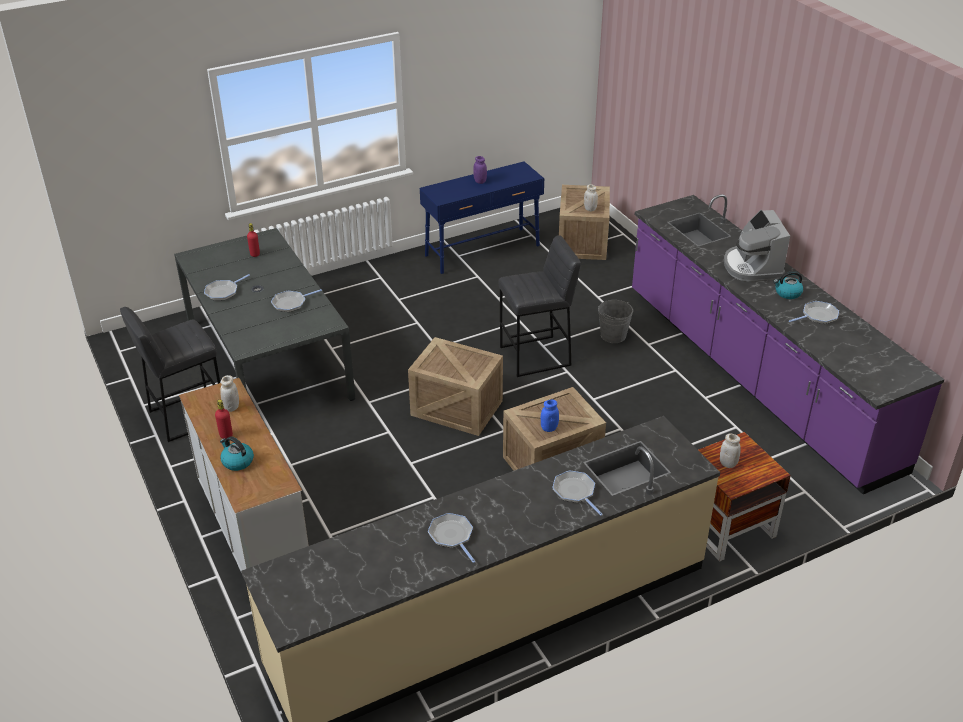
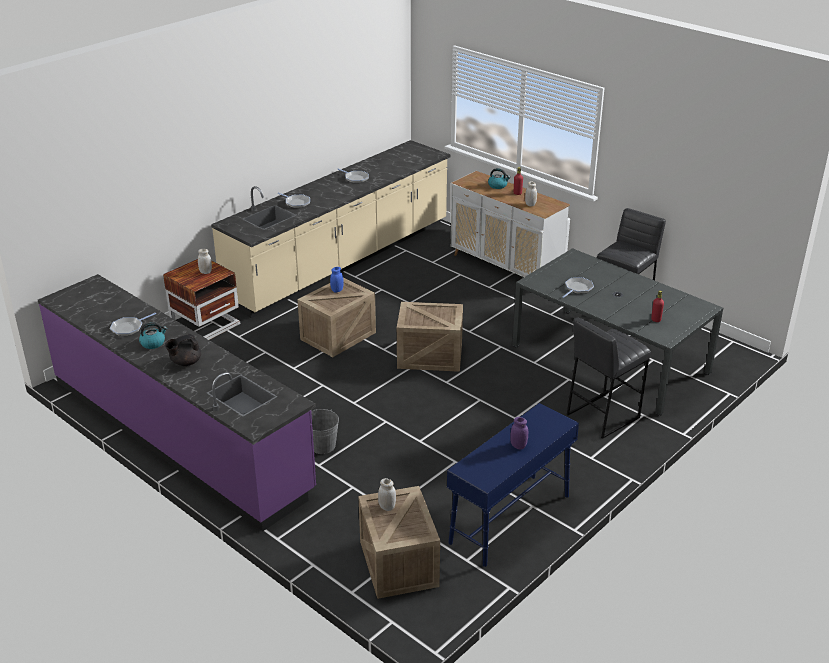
camera: 160 degrees right, 5 degrees down
(223, 292) = (640, 286): frying pan -> none
(536, 356) = (387, 410): grey stool -> grey stool (602, 416)
(752, 266) = (185, 362): coffee machine -> black teapot

